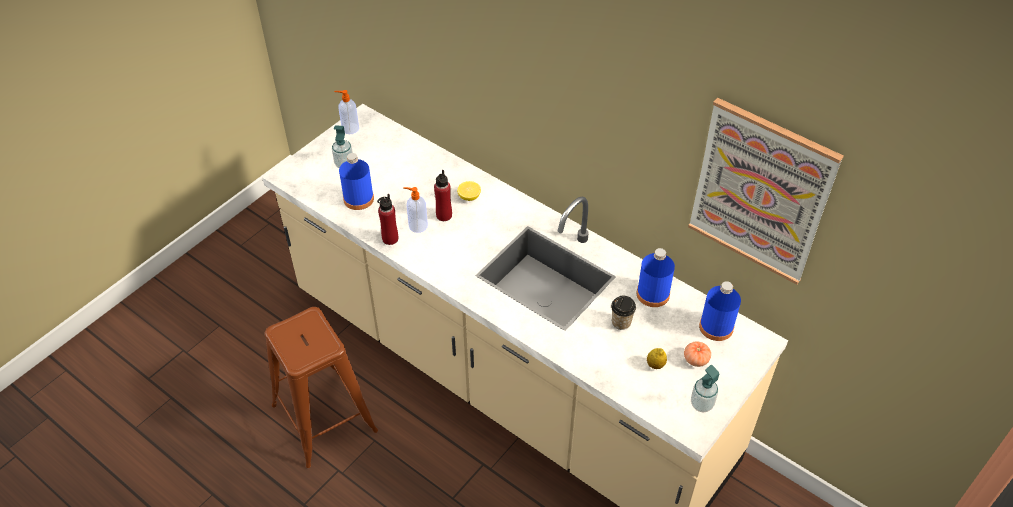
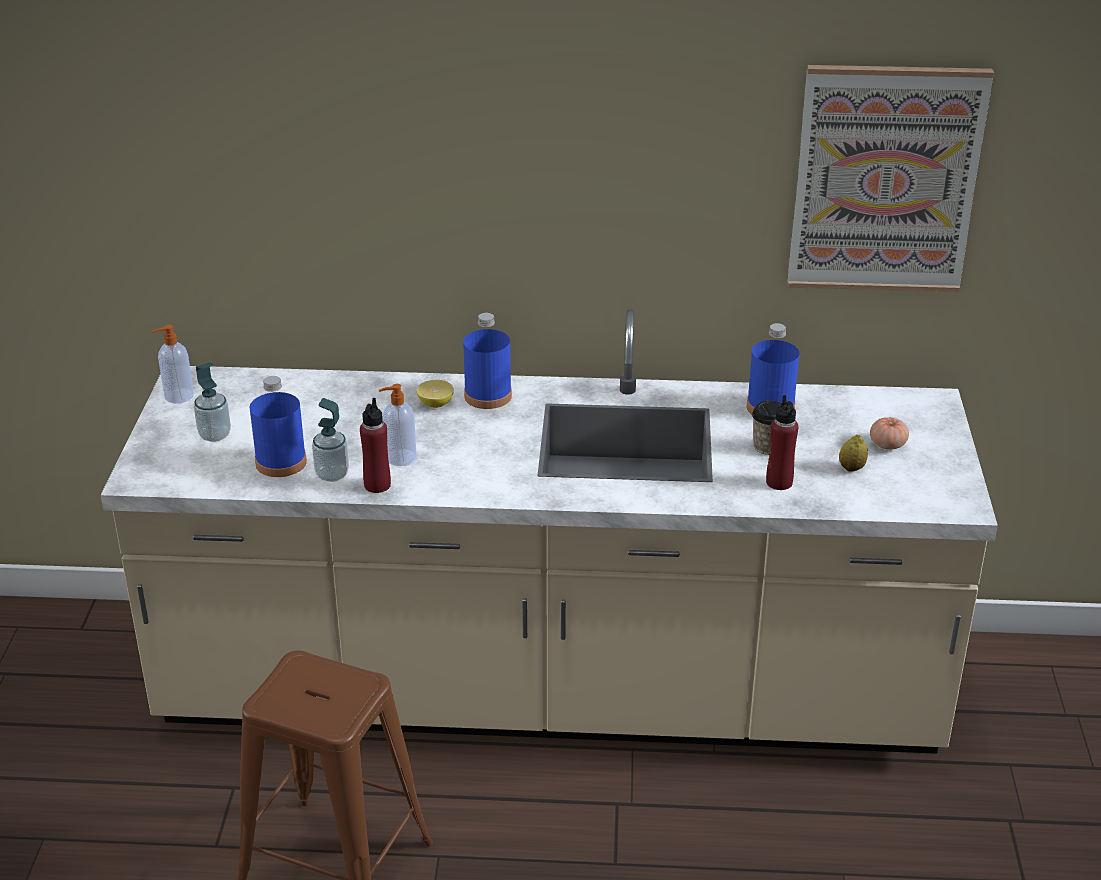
camera: 35 degrees left, 15 degrees down
(444, 215) = (423, 434): red bottle -> red bottle (779, 482)
(701, 404) = (941, 480): soap dispenser -> soap dispenser (332, 474)
(716, 327) = (873, 408): blue bottle -> blue bottle (488, 396)

